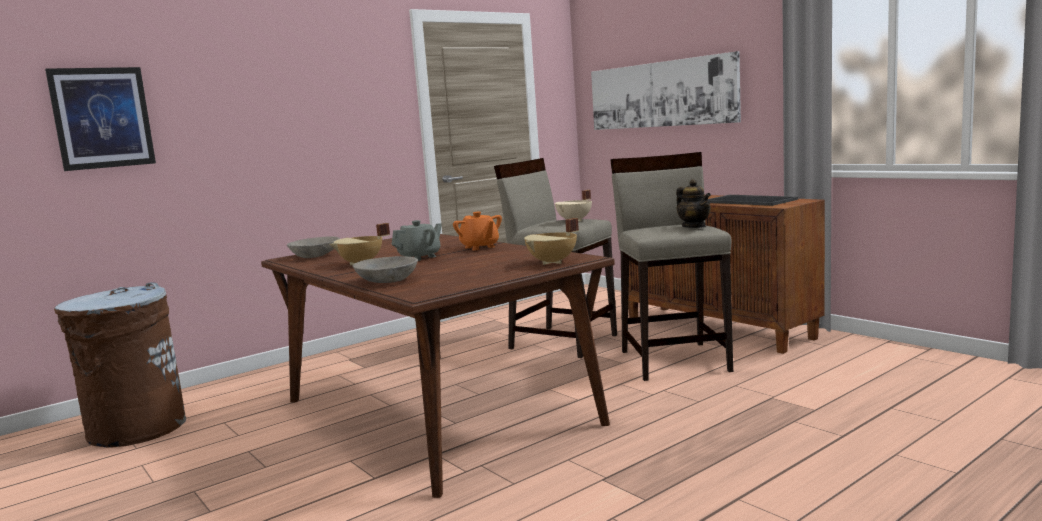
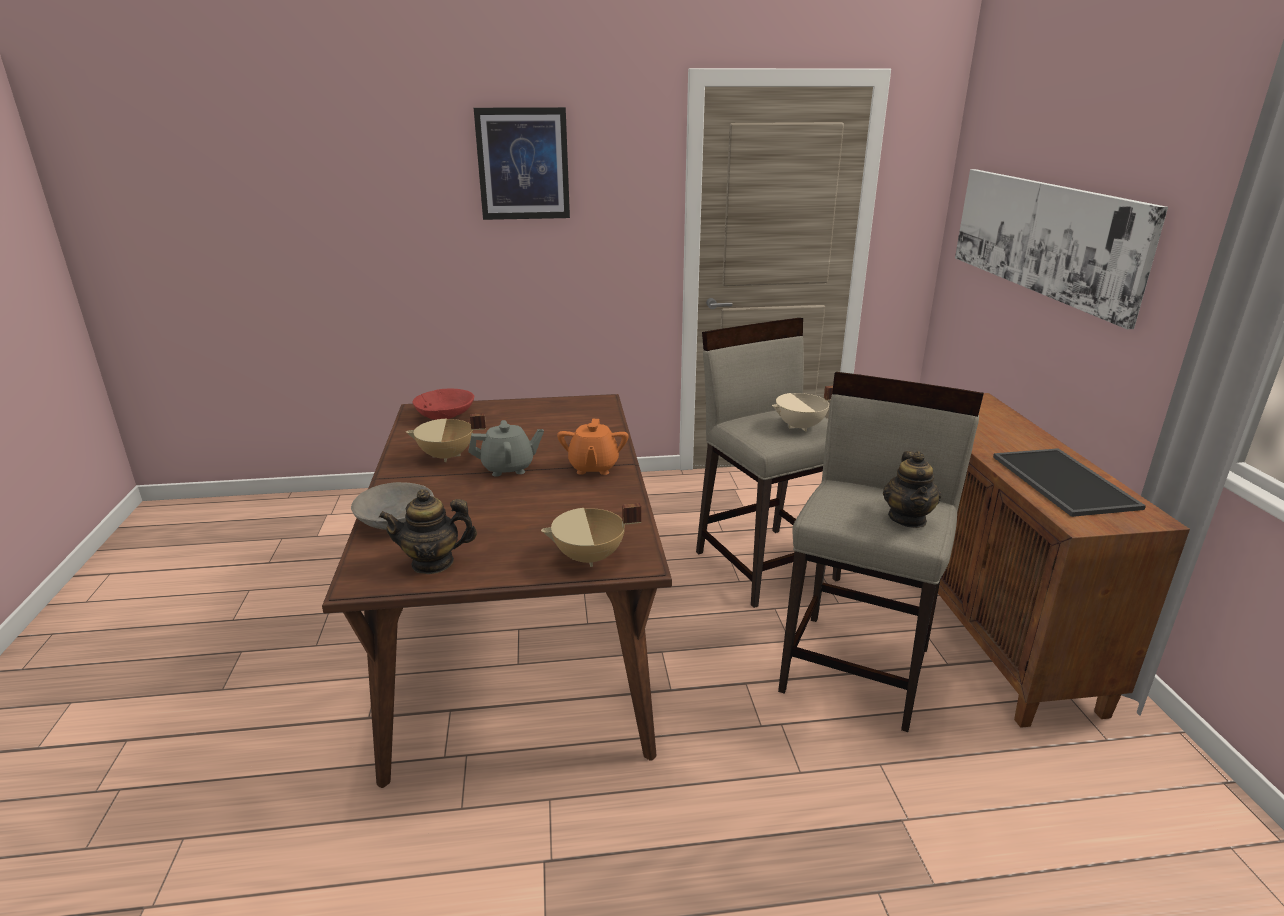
camera: 30 degrees right, 15 degrees up
(102, 118) = (295, 207): picture -> picture (523, 164)
(136, 429) = (294, 533): brown trash can -> none
(315, 256) = (446, 415): grey bowl -> red bowl
(455, 282) = (433, 563): none -> teapot

